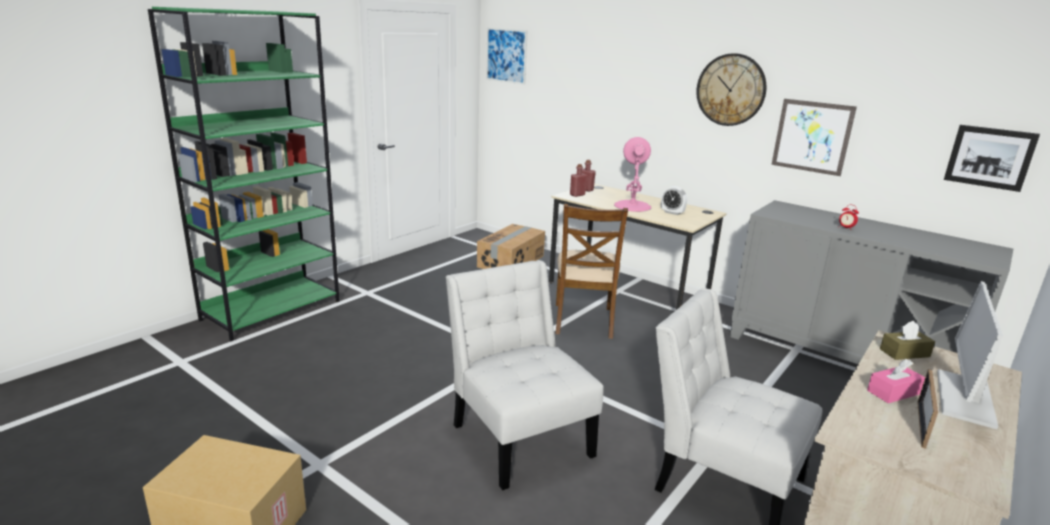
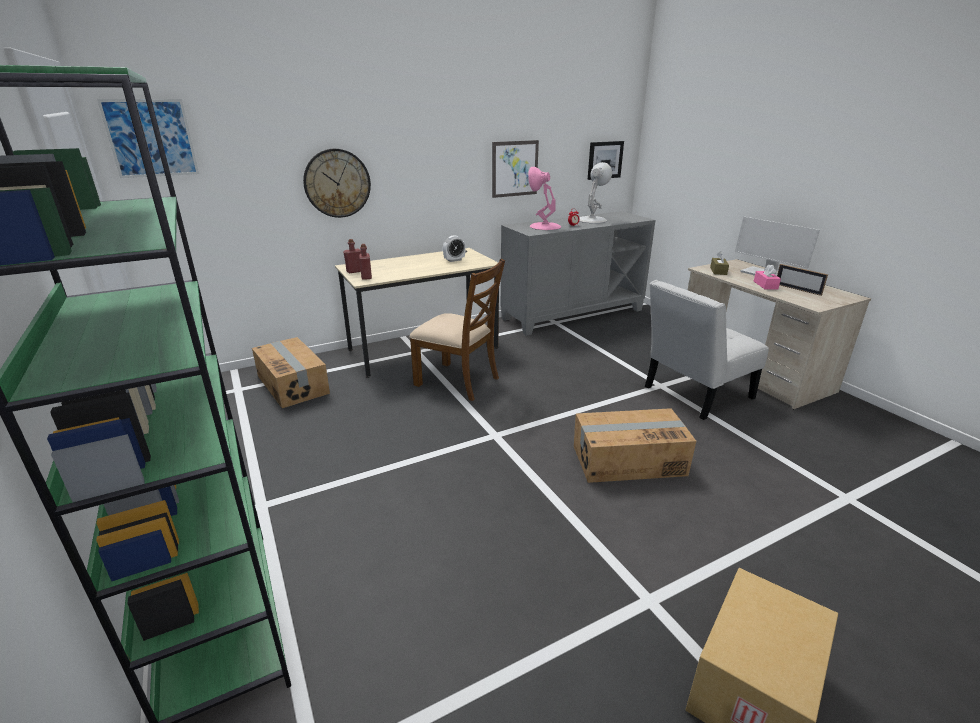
camera: 65 degrees left, 5 degrees up
(519, 435) = (628, 460): white chair -> cardboard box
(632, 205) = (422, 267): pink table lamp -> pink table lamp (544, 226)
(731, 90) = (450, 141): wall clock -> wall clock (337, 183)
(905, 235) = (592, 220): none -> white table lamp

